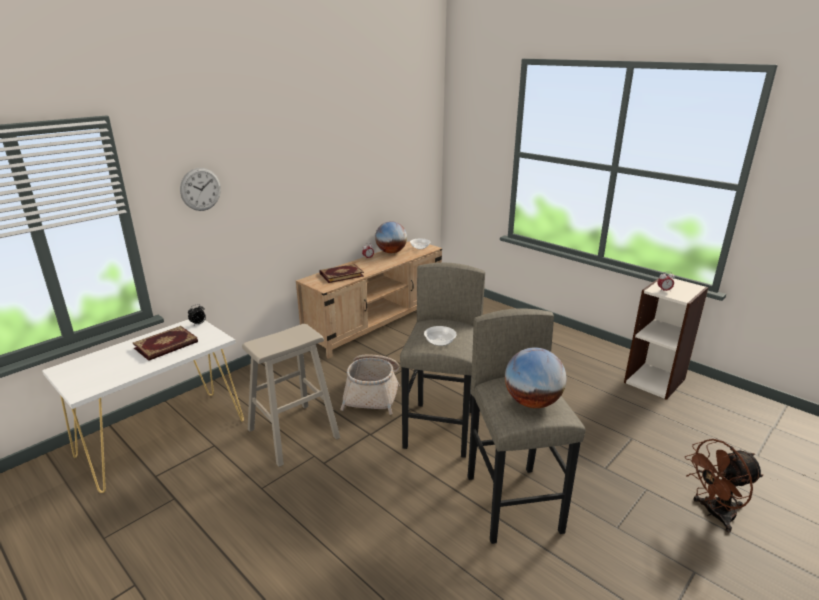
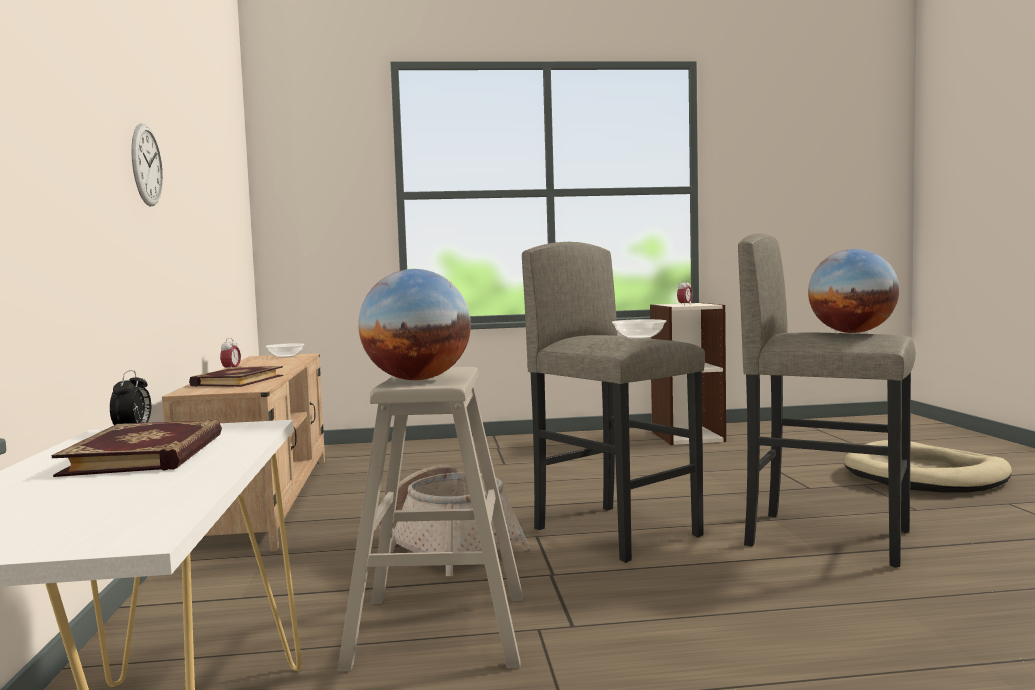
camera: 50 degrees left, 20 degrees down
(200, 189) = (42, 107): wall clock -> wall clock (146, 165)
(391, 252) = (252, 363): globe -> globe (417, 379)
(713, 514) = (925, 475): brown fan -> beige dog bed

